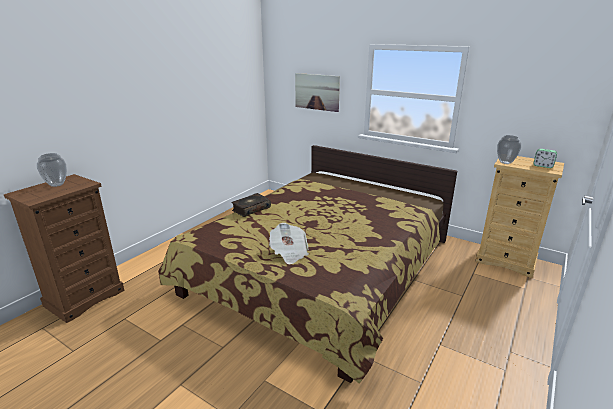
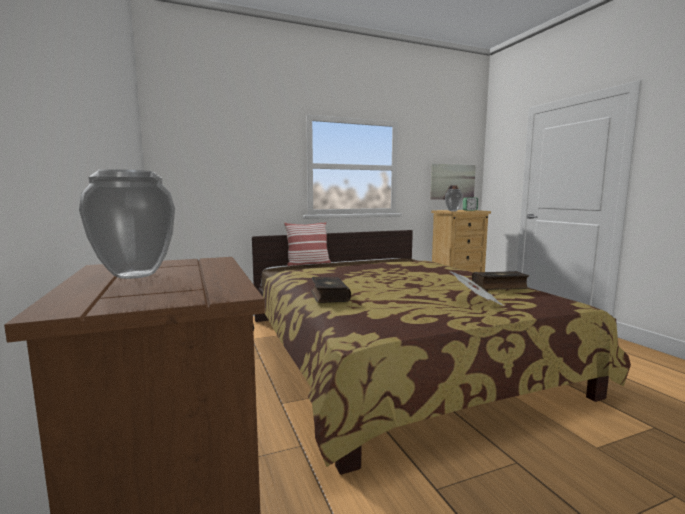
camera: 55 degrees left, 15 degrees down
(317, 92) = (241, 170): picture -> picture (452, 182)
(344, 176) = (308, 263): none -> pillow
(353, 254) = (499, 286): none -> book

